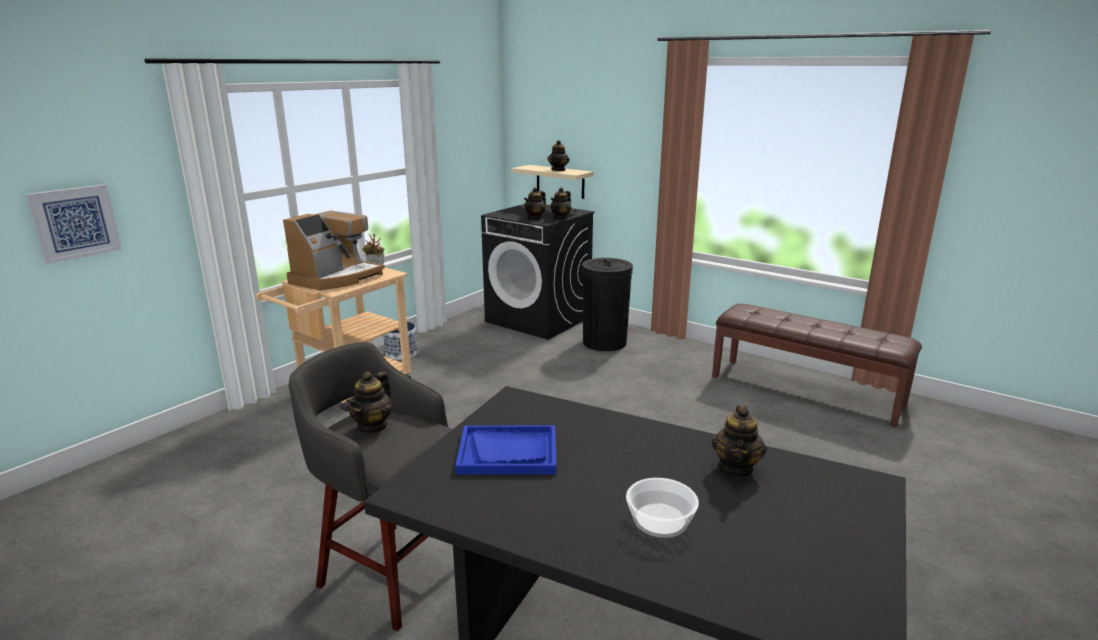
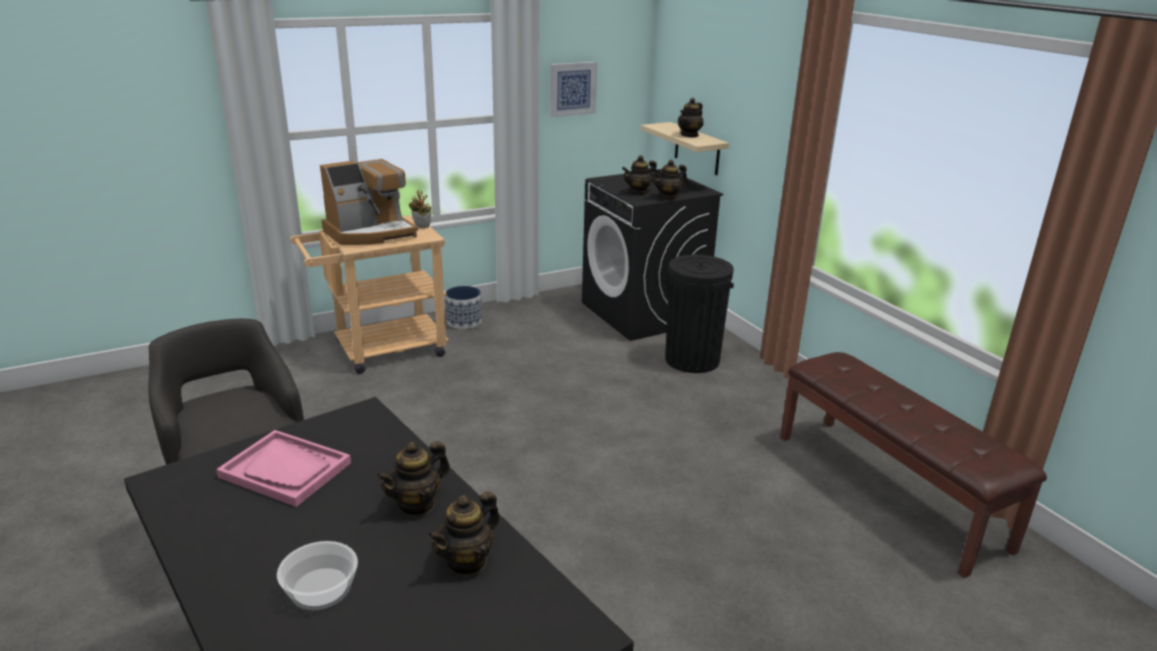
camera: 25 degrees right, 5 degrees up
(75, 223) = (123, 149): picture -> picture (572, 89)
(373, 426) = (229, 405): teapot -> teapot (417, 504)
(508, 452) = (286, 470): blue tray -> pink tray

